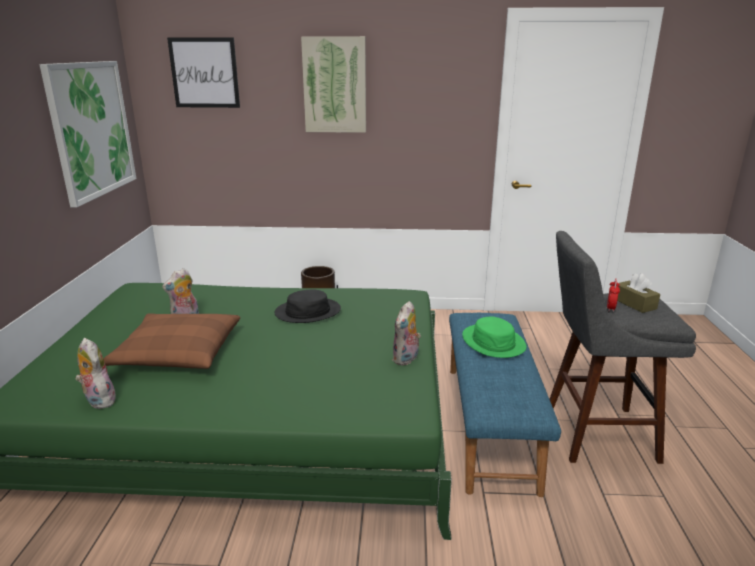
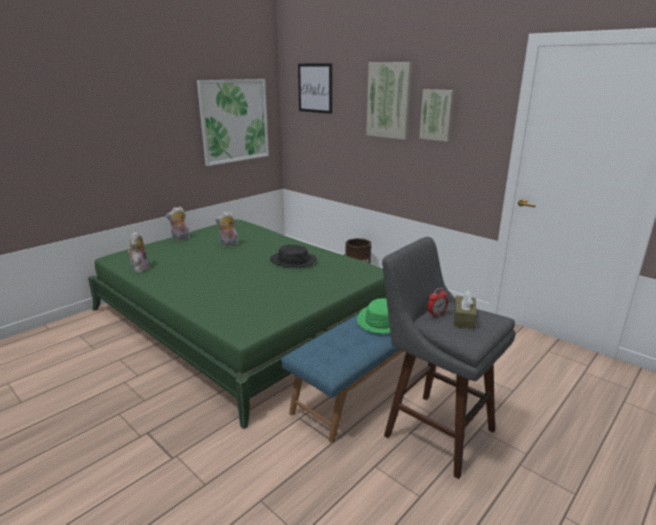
camera: 40 degrees right, 0 degrees up
(177, 353) = (199, 259): brown pillow -> none
(405, 99) = (437, 115): none -> picture
(406, 359) = (297, 305): plush toy -> plush toy (180, 239)

